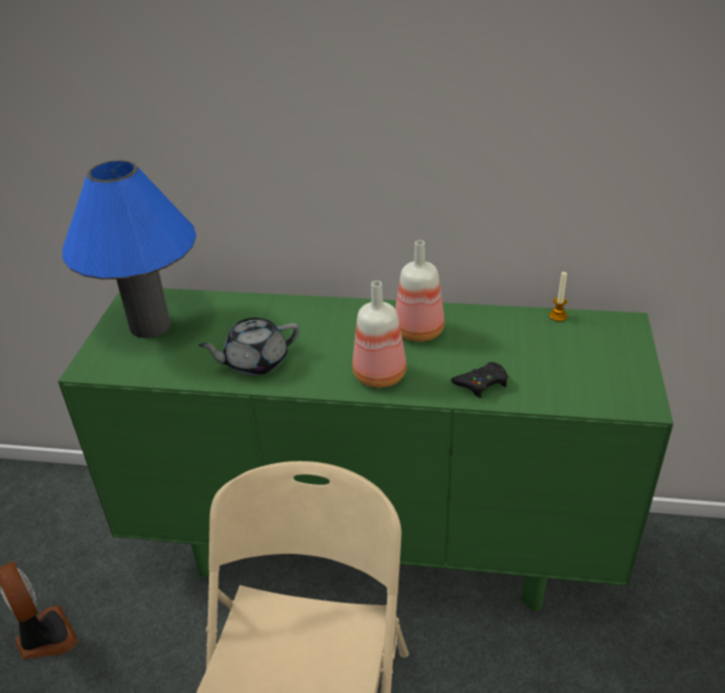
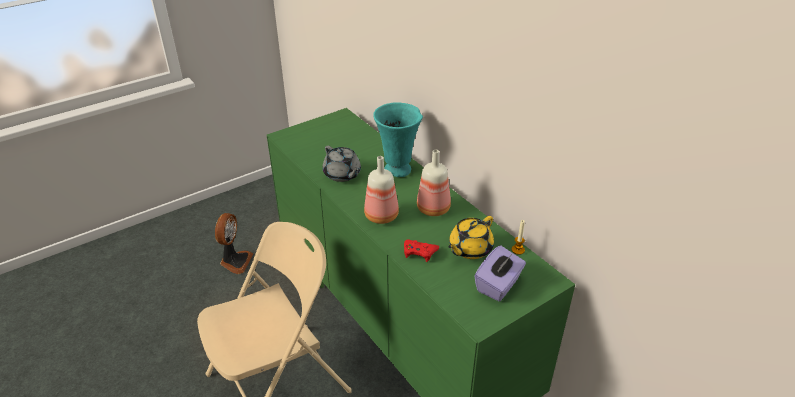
camera: 45 degrees right, 0 degrees up
(150, 325) = (329, 132): blue table lamp -> none
(255, 362) = (342, 174): grey teapot -> grey teapot turned 150 degrees counterclockwise
(313, 317) = (398, 170): none -> turquoise vase
(481, 383) = (419, 252): black game controller -> red game controller
(519, 345) = (469, 249): none -> yellow teapot
(598, 359) = (498, 285): none -> purple tissue box

